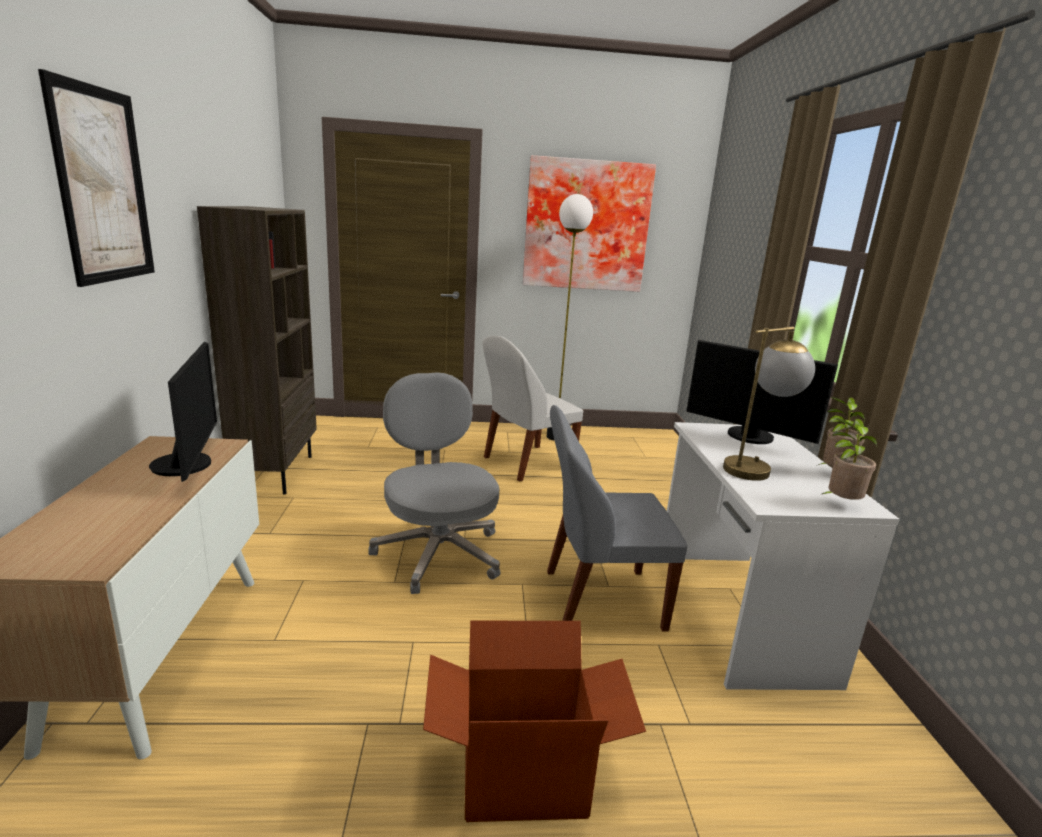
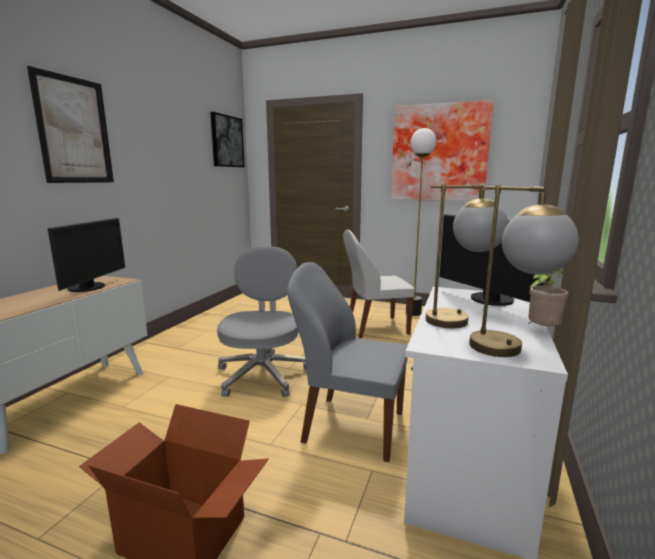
camera: 25 degrees right, 5 degrees down
(265, 183) = (227, 141): none -> picture
(276, 473) = (211, 317): brown bookcase -> none
(840, 503) = (510, 353): potted plant -> table lamp

